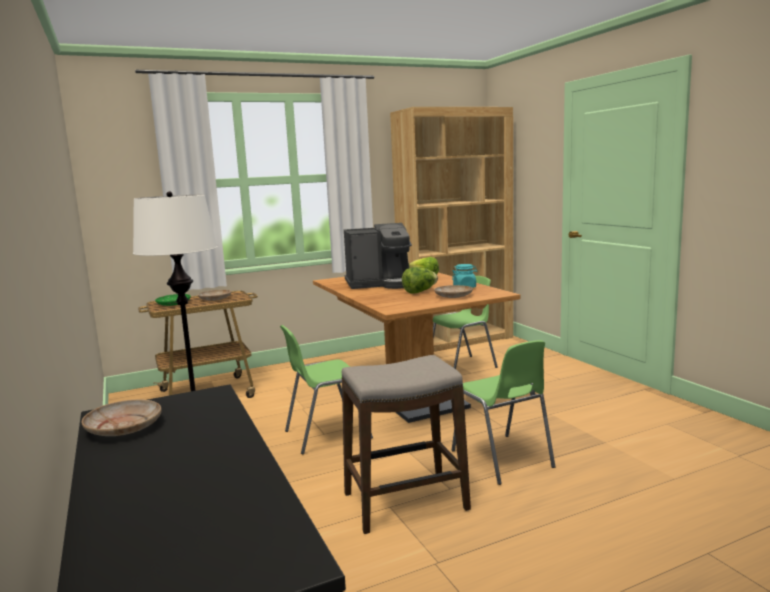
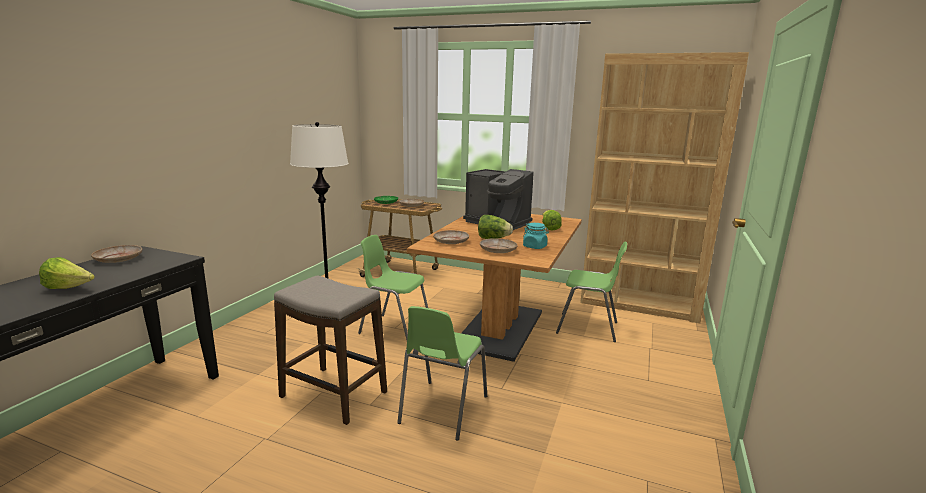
camera: 45 degrees right, 5 degrees up
(211, 462) = (69, 288): none -> lettuce
(400, 301) = (451, 241): none -> beige plate

